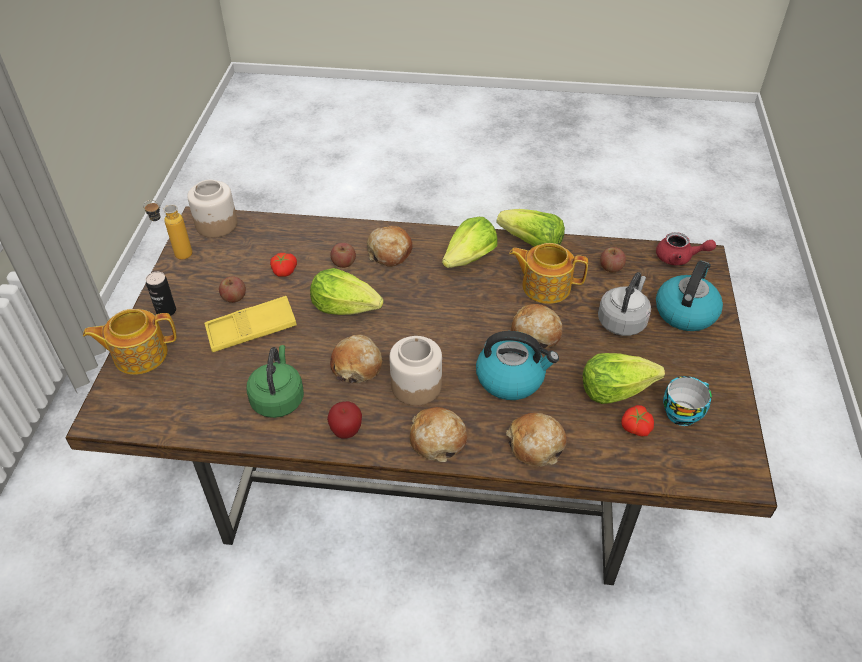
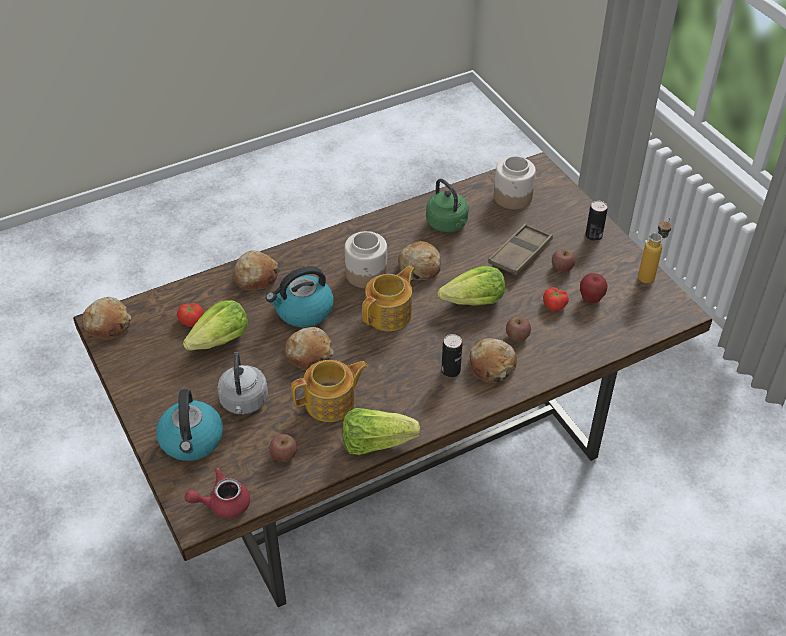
camera: 145 degrees right, 0 degrees up
(139, 354) = (569, 204): teapot -> teapot (389, 314)
(216, 224) = (661, 315): jar -> jar (513, 197)
(251, 329) = (520, 253): yellow tray -> brown tray
(346, 432) = (384, 227): apple -> apple (591, 299)
(425, 264) = (450, 370): none -> can
(437, 440) = (322, 250): bread -> bread (108, 324)
(470, 259) = (418, 396): lettuce -> none
(682, 412) = (161, 348): cup -> none

